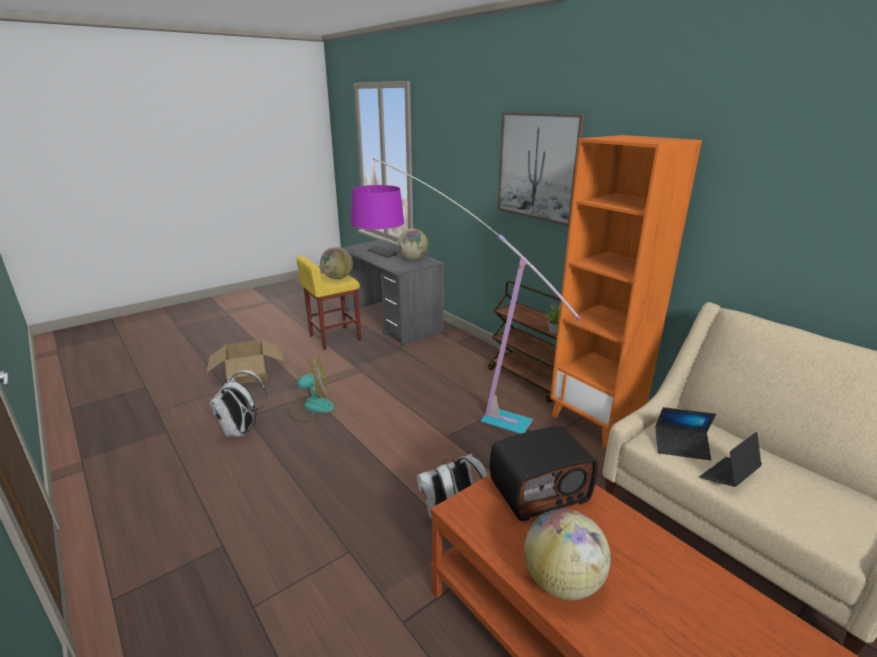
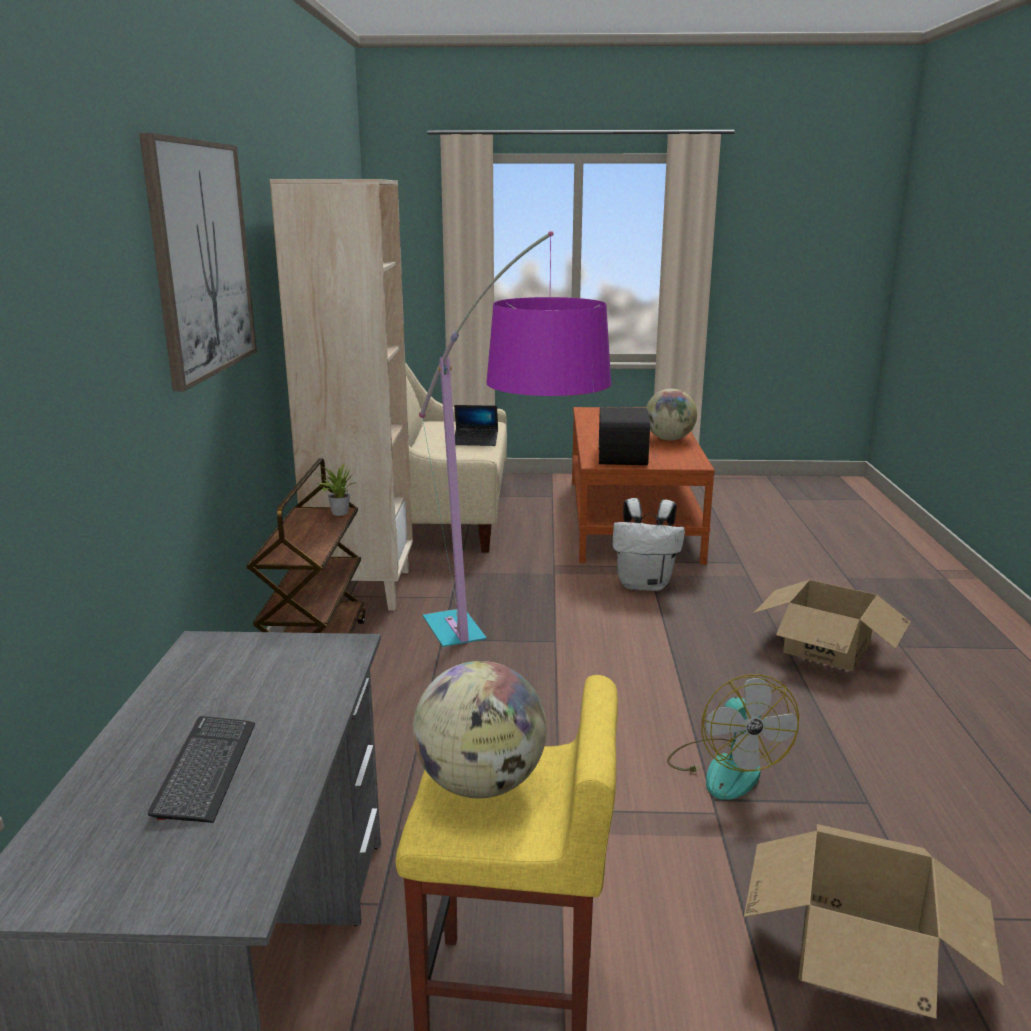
camera: 140 degrees left, 5 degrees down
(241, 430) = (881, 777): white backpack -> none
(280, 514) = (827, 648): none -> cardboard box
(311, 407) = (725, 768): fan -> fan turned 120 degrees counterclockwise
(412, 259) = (216, 679): globe -> none
(539, 490) = (624, 456): radio -> radio turned 105 degrees counterclockwise
(595, 421) = (362, 588): orange bookcase -> beige bookcase
(681, 447) = (466, 453): laptop -> none

